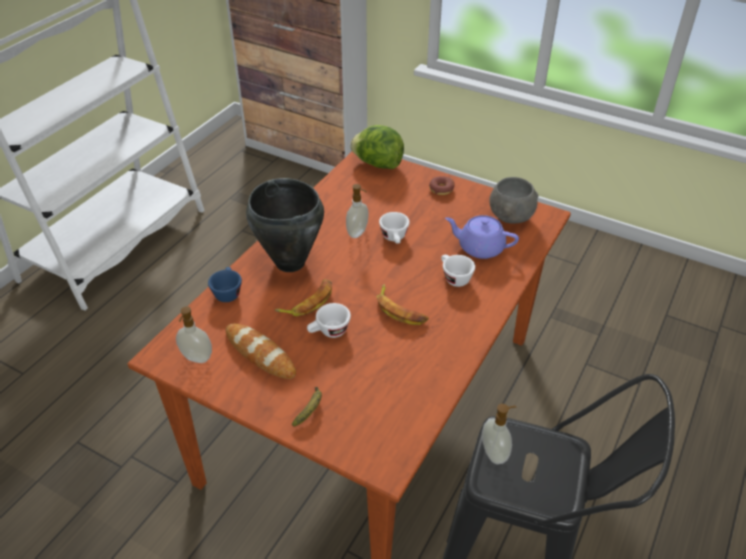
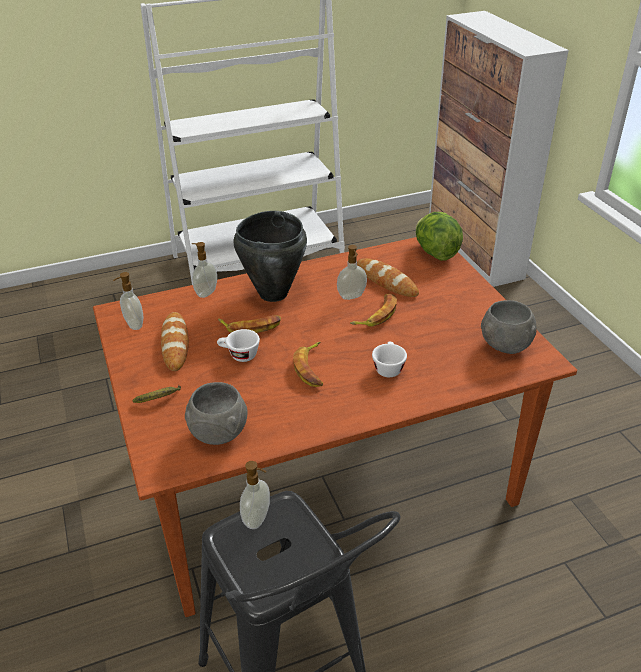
camera: 40 degrees right, 5 degrees down
(227, 292) = (206, 292): blue cup -> soap dispenser
(369, 206) = (386, 281): none -> bread
(395, 238) = (376, 314): white cup -> banana
(396, 406) = (219, 433): none -> grey bowl
(441, 189) = (468, 295): donut -> none
(479, 247) = (442, 356): purple teapot -> none

